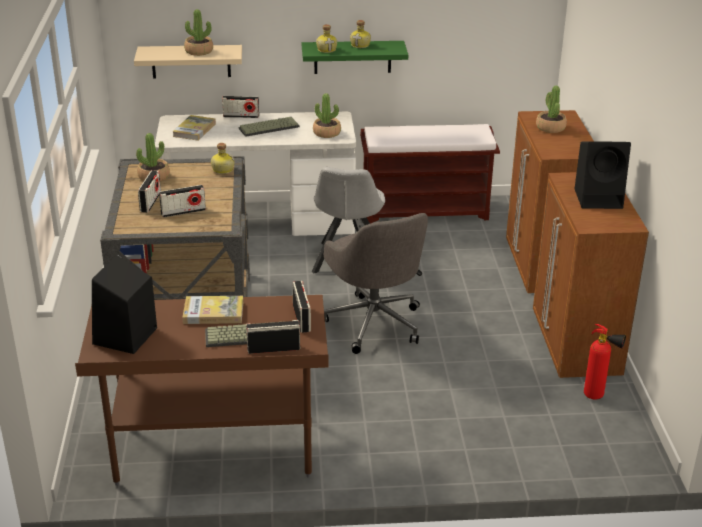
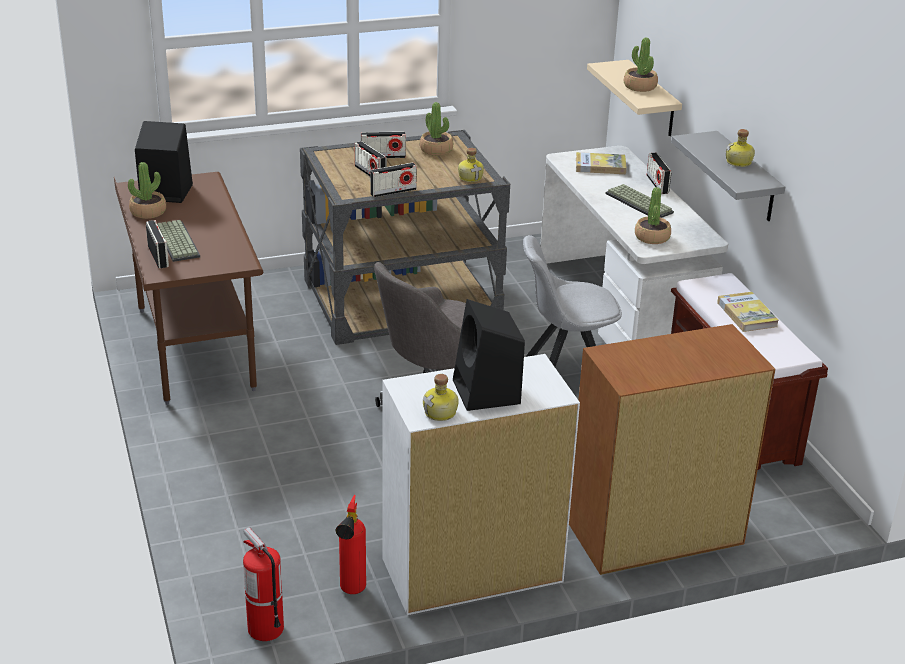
camera: 75 degrees right, 0 degrees up
(213, 312) = (212, 222): book -> book (747, 314)
(301, 318) = (213, 263): radio -> radio (393, 192)
(327, 49) = (704, 145): bottle -> bottle (441, 413)
(352, 57) = (747, 178): green shelf -> grey shelf
(550, 128) = (692, 350): potted plant -> potted plant (148, 212)
(576, 340) = (471, 570): brown cabinet -> white cabinet
(637, 443) = (265, 628): none -> fire extinguisher

